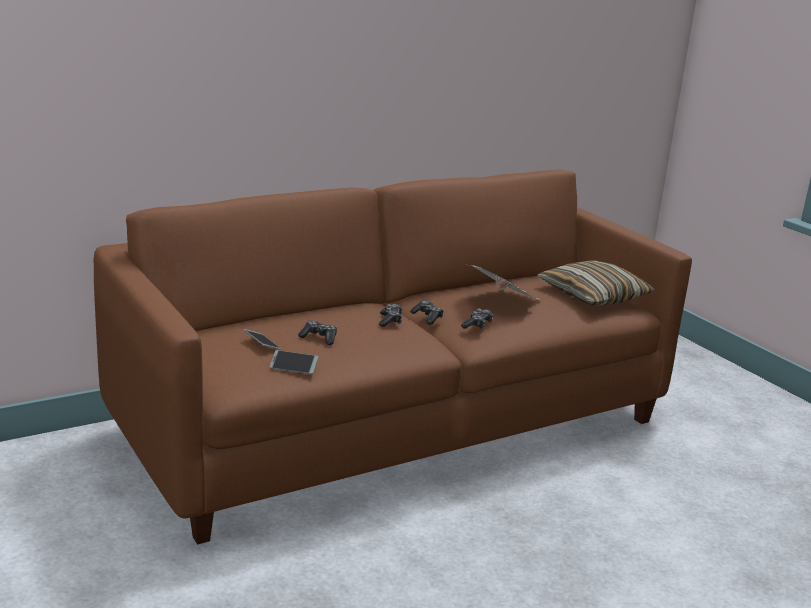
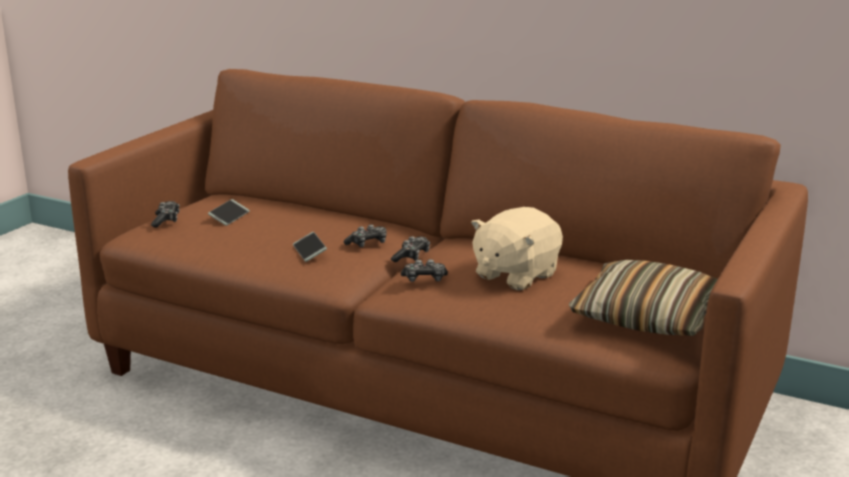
camera: 60 degrees right, 0 degrees up
(293, 367) = (198, 239): phone -> phone (309, 251)
(319, 338) = (275, 230): game controller -> game controller (166, 220)
(503, 302) = (515, 275): newspaper -> beige plush toy

